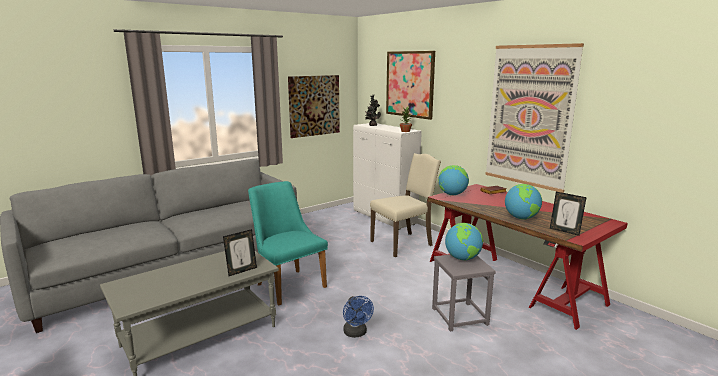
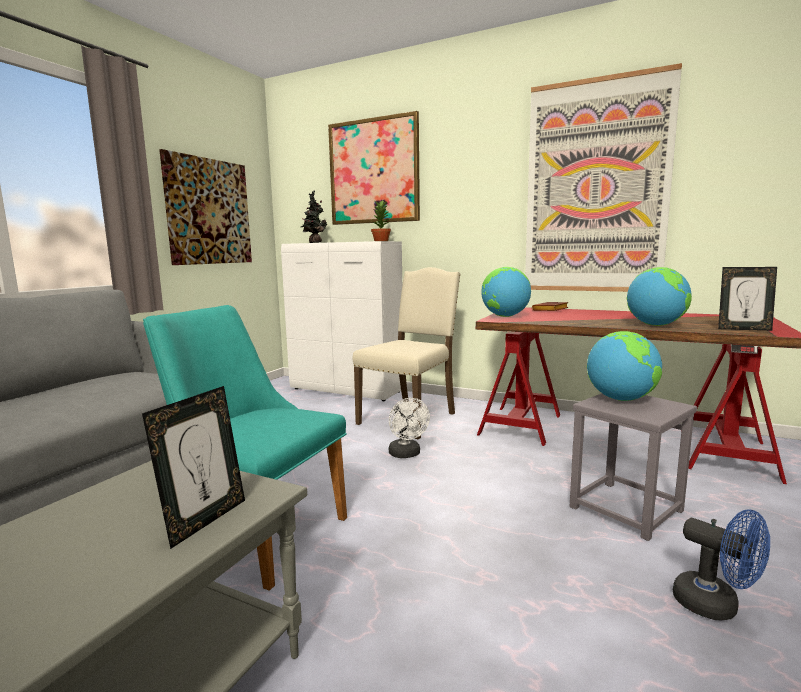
camera: 25 degrees left, 5 degrees down
(356, 333) = (501, 604): blue fan -> blue fan (716, 606)
(380, 264) = (406, 454): none -> white fan

